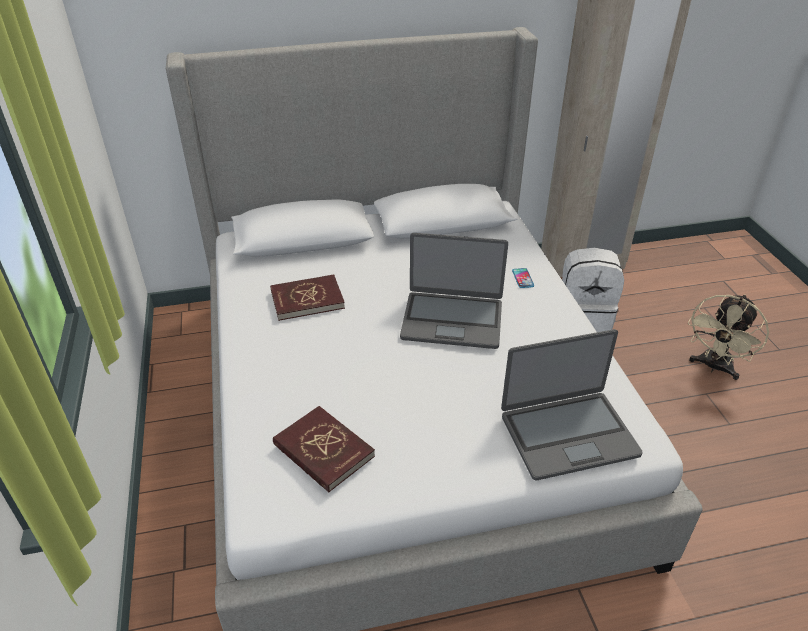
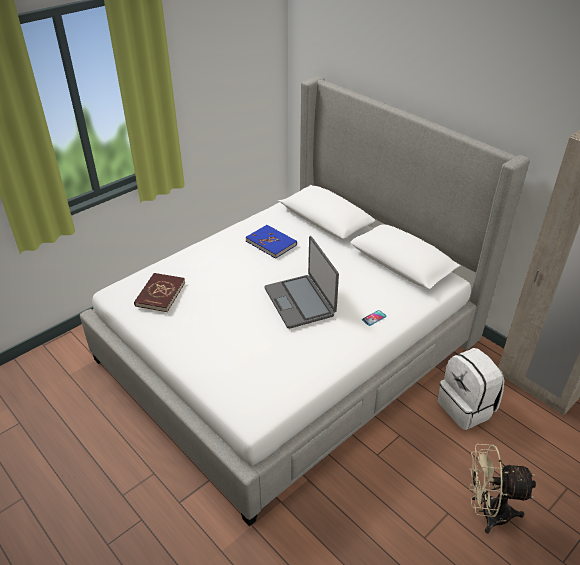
camera: 60 degrees right, 0 degrees up
(307, 300) = (271, 243): red book -> blue book
(568, 434) = (234, 381): laptop -> none

